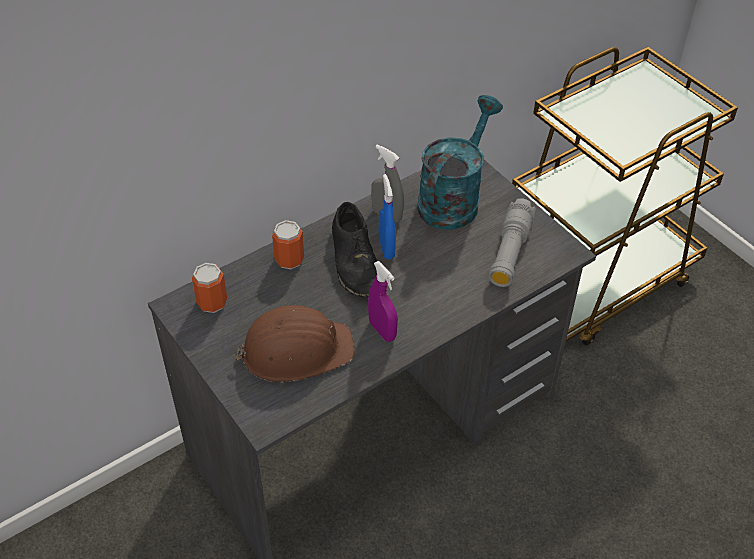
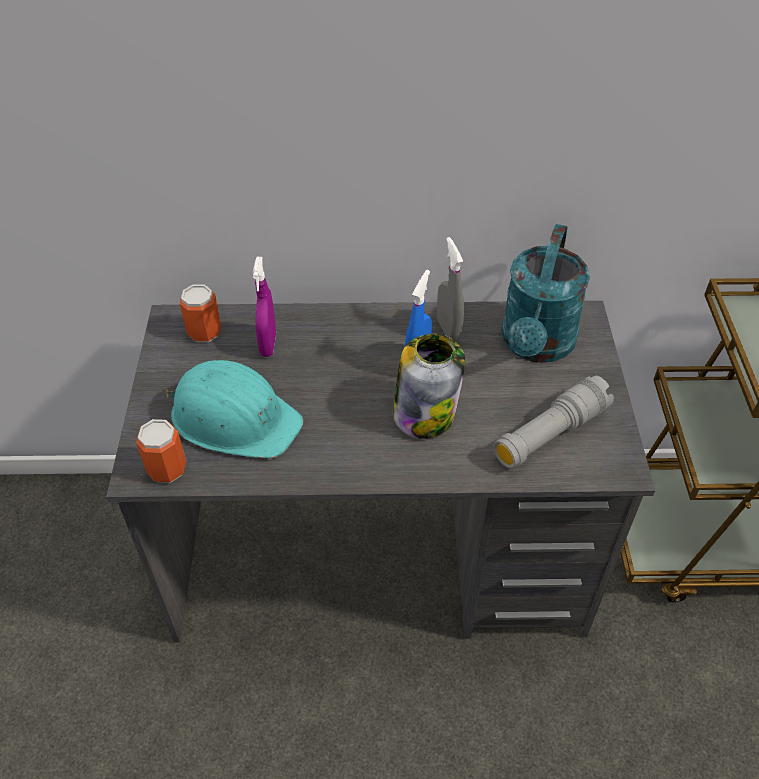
camera: 35 degrees right, 0 degrees up
(289, 260) = (311, 327): can -> can (167, 469)
(296, 350) = (234, 418): brown hard hat -> turquoise hard hat
(356, 262) = (373, 361): black shoe -> none
(382, 330) = (335, 444): purple spray bottle -> purple spray bottle (268, 344)
(421, 279) = (425, 413): none -> jar
(453, 198) = (536, 346): turquoise watering can -> turquoise watering can turned 135 degrees clockwise

